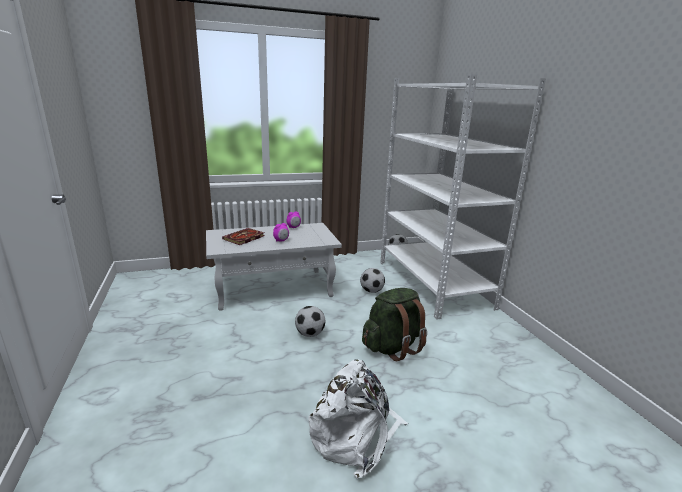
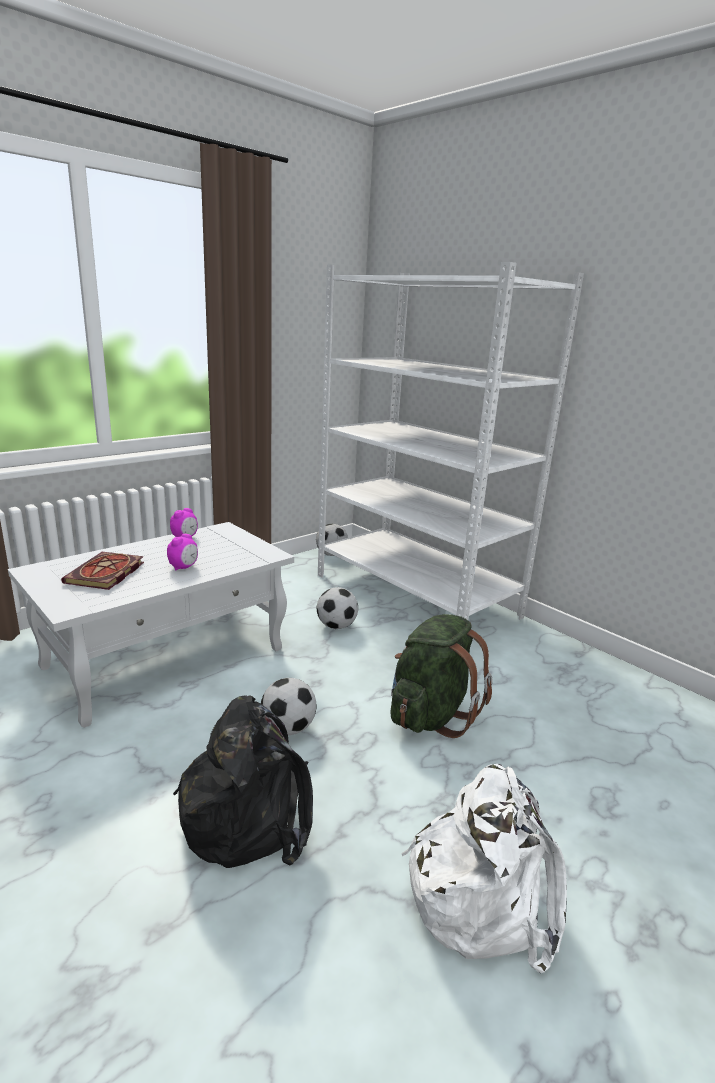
camera: 25 degrees left, 0 degrees up
(266, 365) = (249, 813): none -> black backpack

